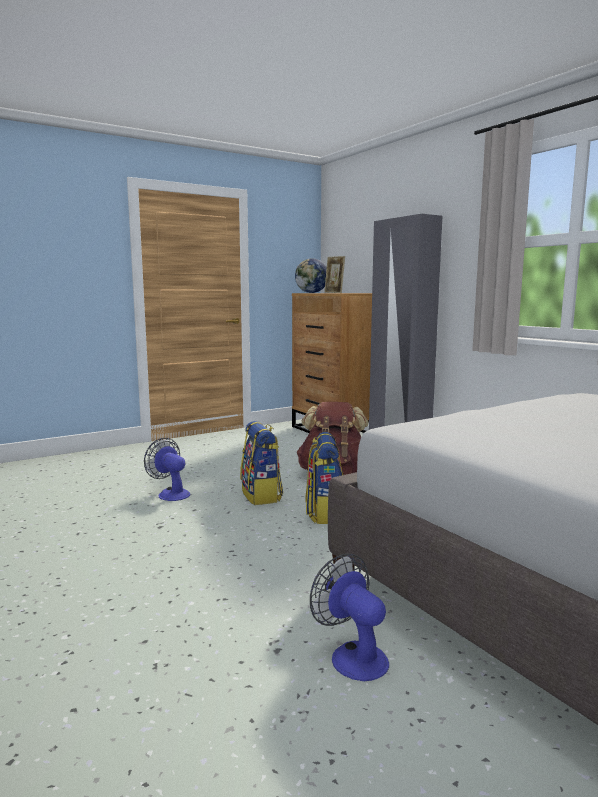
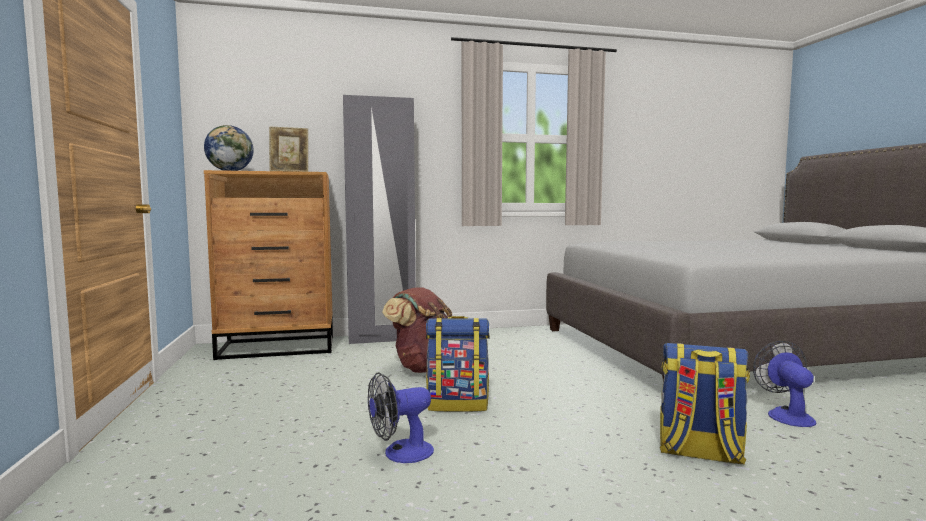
camera: 70 degrees left, 5 degrees down
(325, 513) = (528, 386): backpack -> backpack (699, 453)
(352, 655) = (786, 415): fan -> fan turned 105 degrees clockwise

